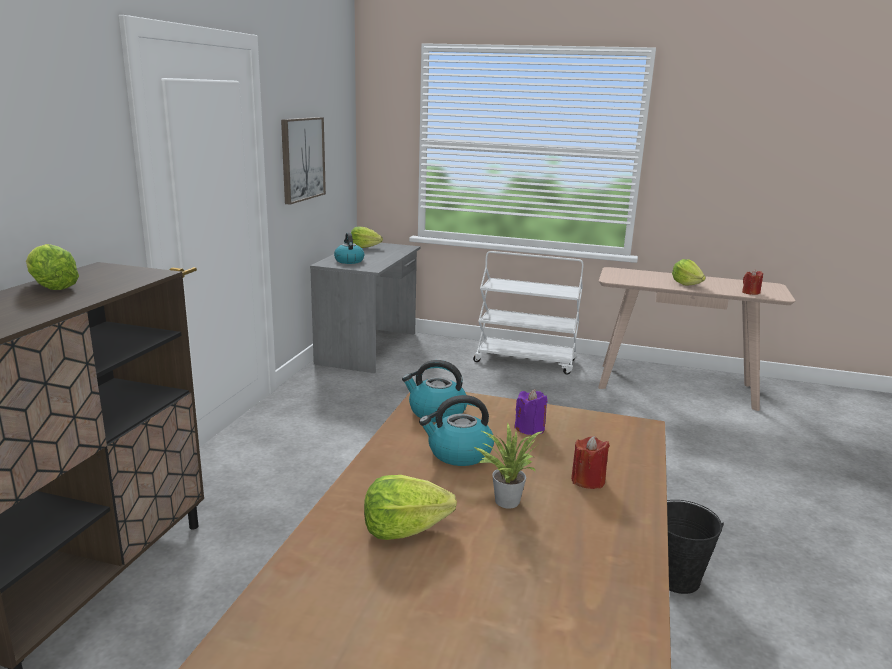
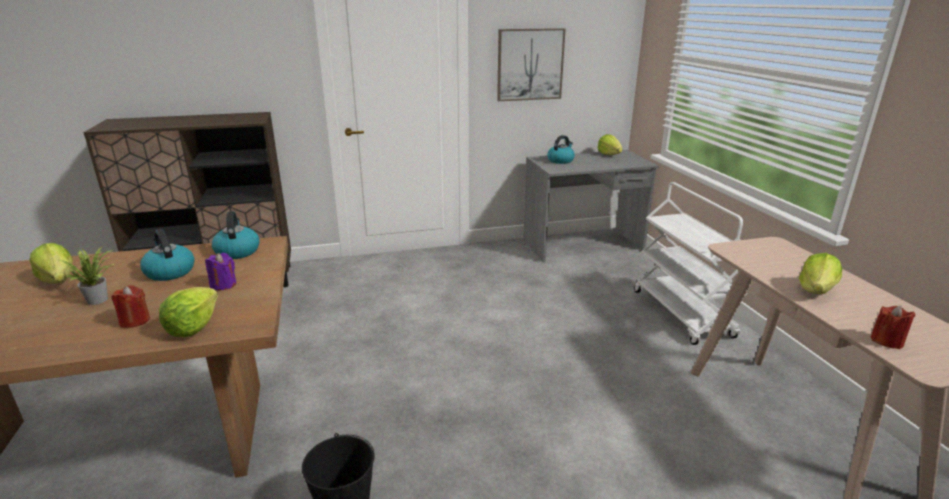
camera: 60 degrees right, 5 degrees up
(52, 287) = (209, 117): lettuce -> lettuce (193, 327)

